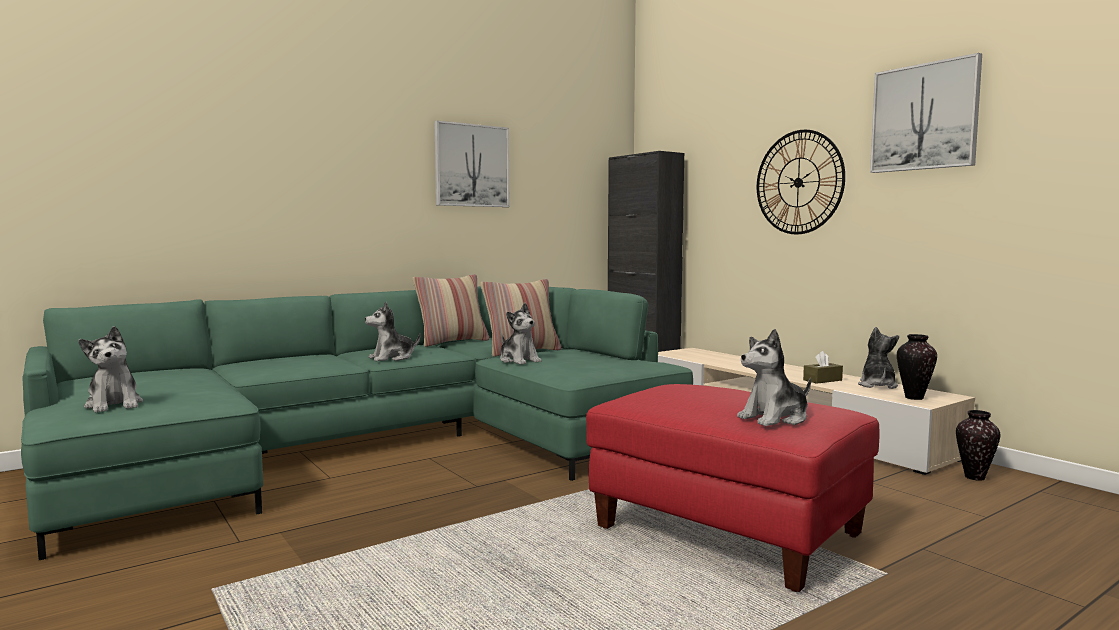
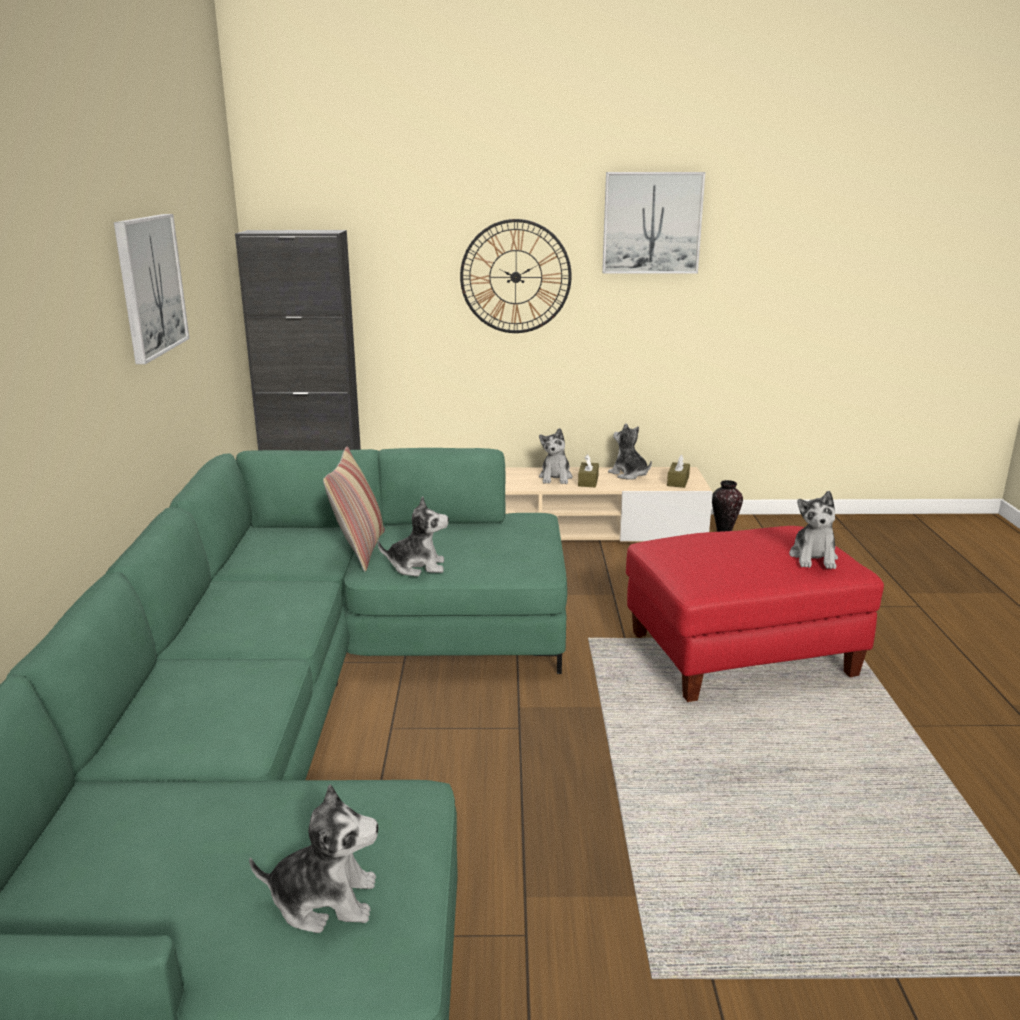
camera: 55 degrees left, 15 degrees up
(392, 358) = (280, 627): plush toy -> plush toy (556, 478)
(452, 342) = (234, 567): pillow -> none
(914, 398) = (678, 481): vase -> brown tissue box

